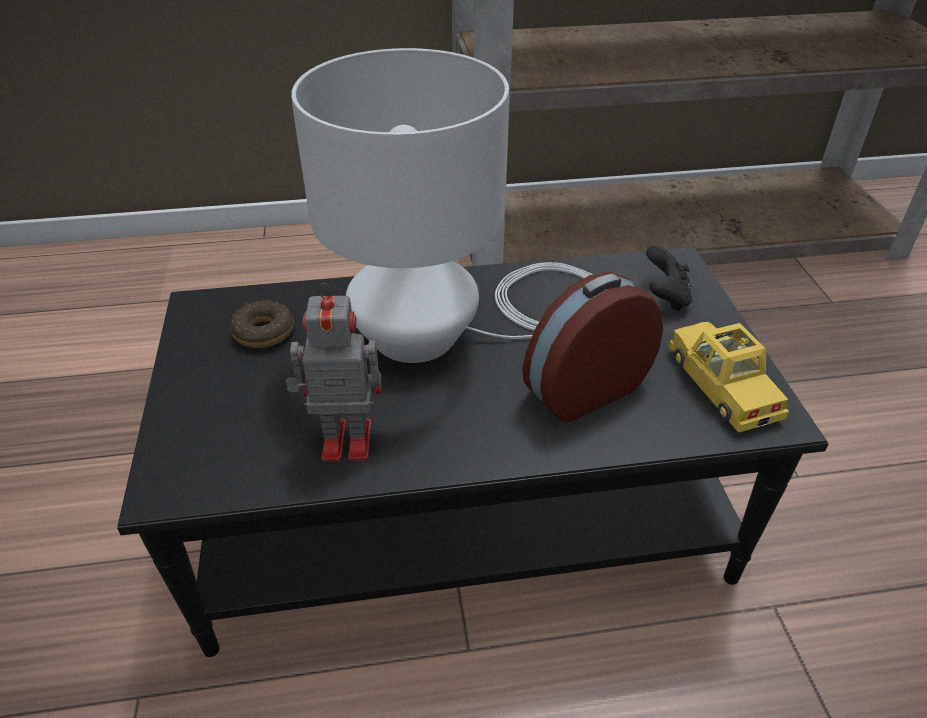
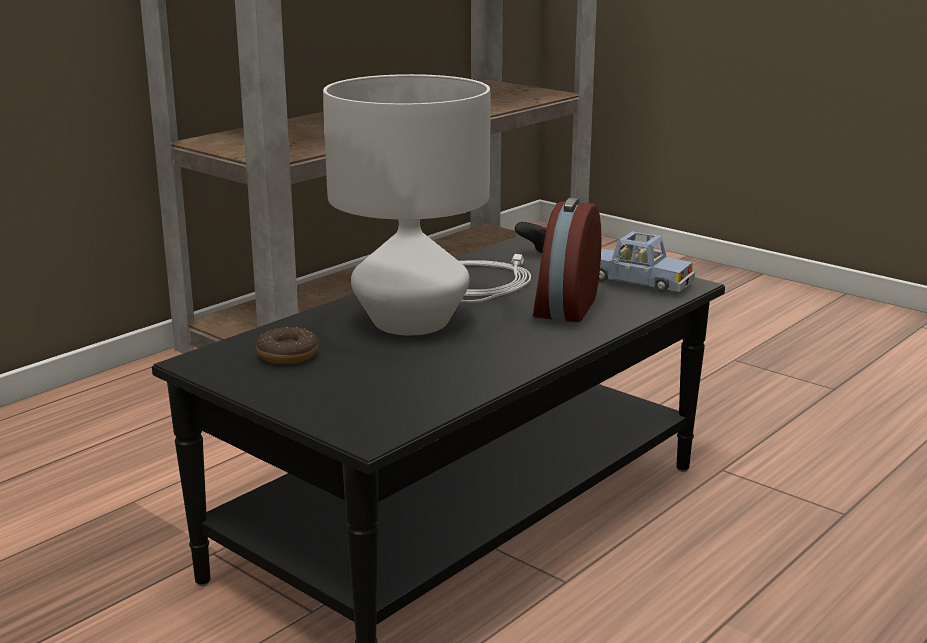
camera: 40 degrees left, 20 degrees down
(343, 440) = (454, 375): toy robot -> none
(720, 386) = (638, 282): yellow toy car -> blue toy car

